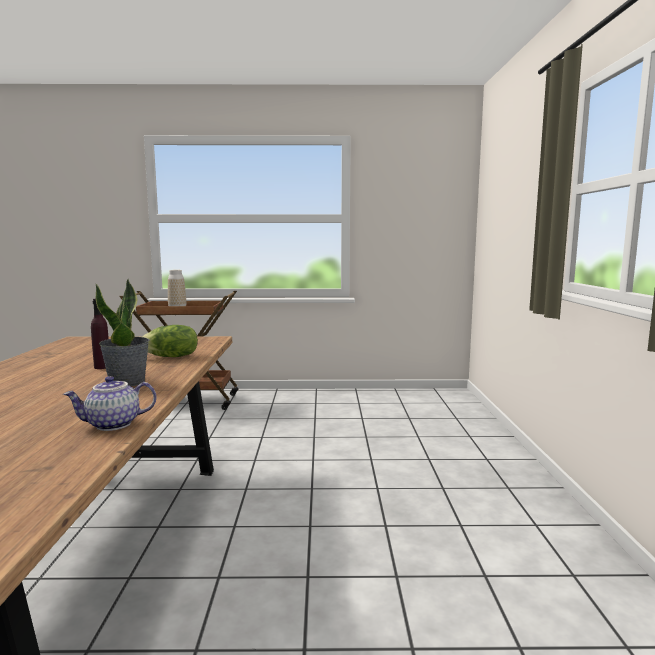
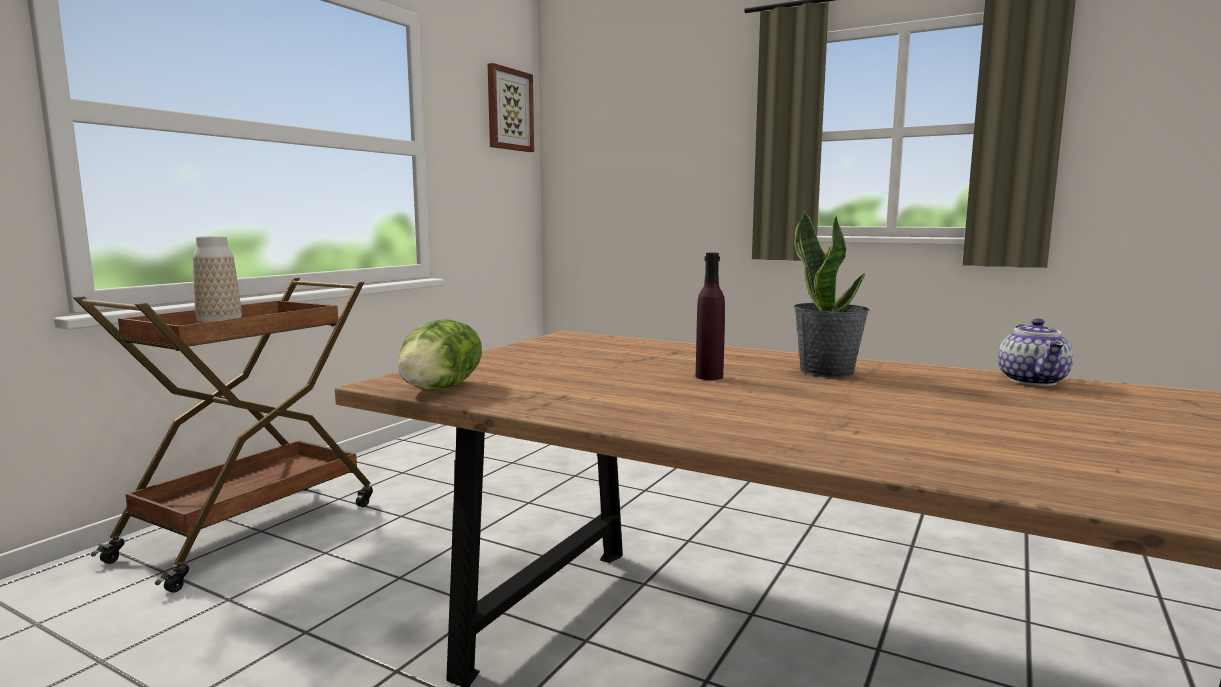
camera: 60 degrees left, 0 degrees up
(171, 357) = (681, 353): lettuce -> lettuce (442, 388)
(438, 182) = (509, 110): none -> picture

